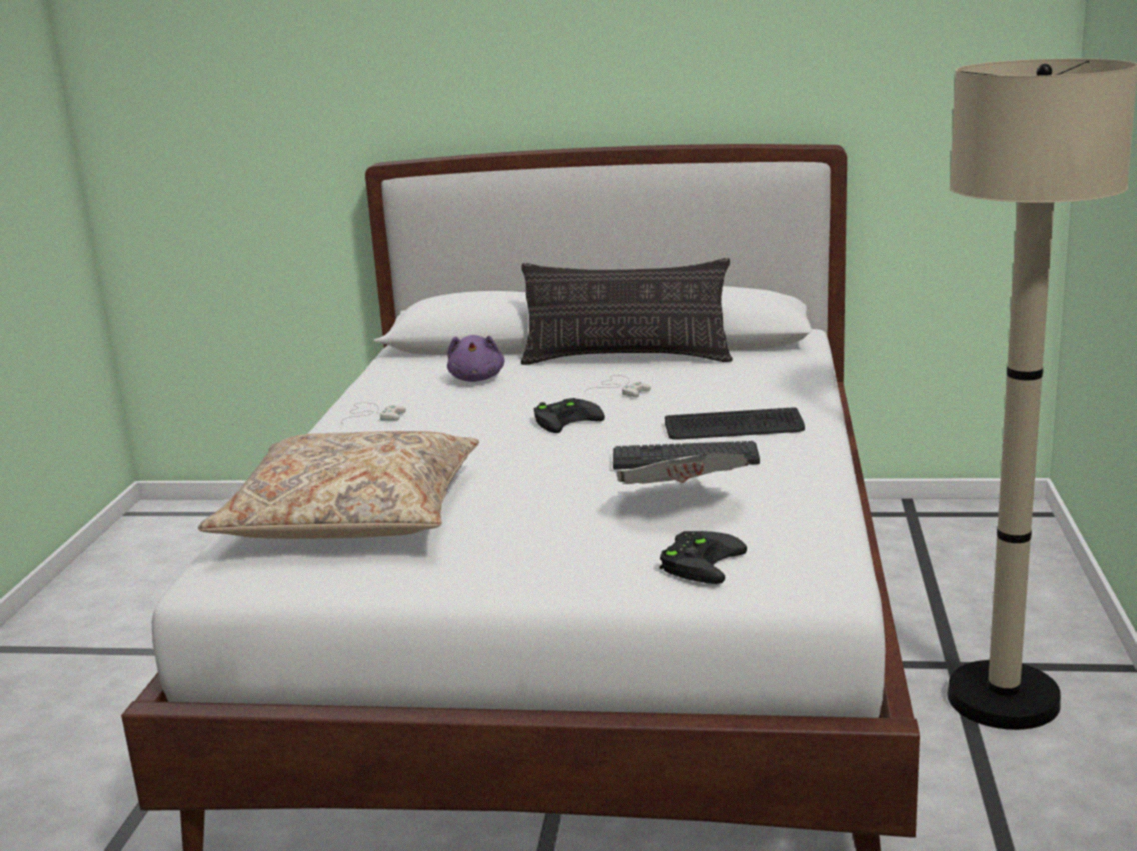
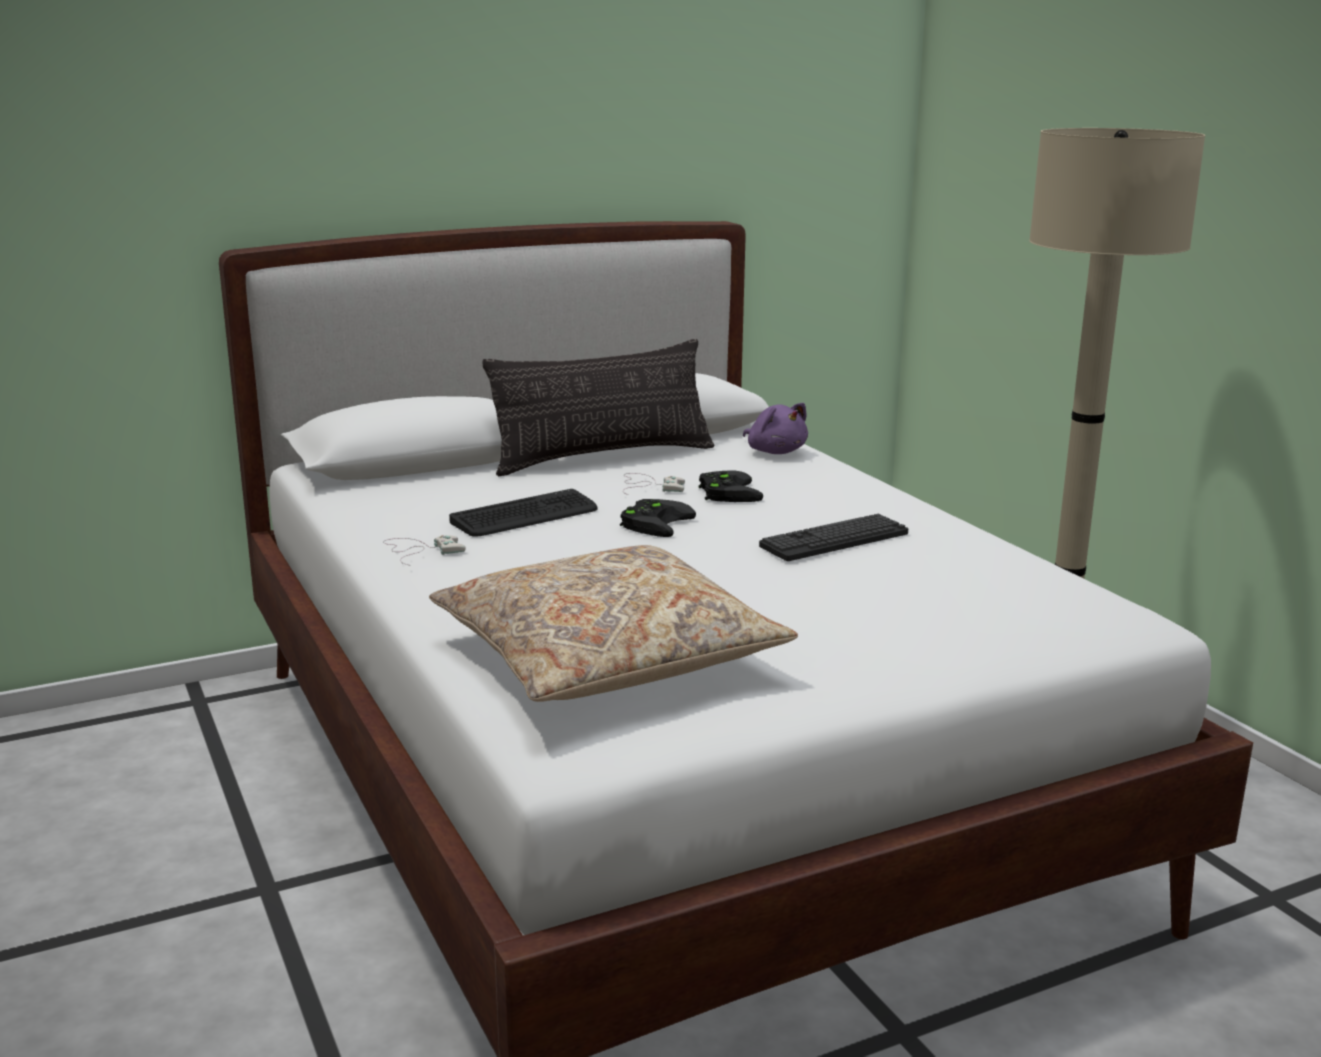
camera: 35 degrees left, 0 degrees up
(477, 379) = (474, 497): purple plush toy -> purple plush toy (775, 451)
(682, 505) = (908, 581): newspaper -> none
(699, 561) = (1018, 626): black game controller -> black game controller (726, 492)
(734, 427) = (825, 505): keyboard -> keyboard (525, 516)

